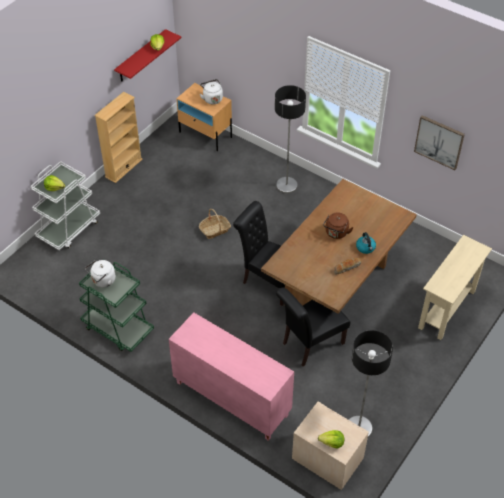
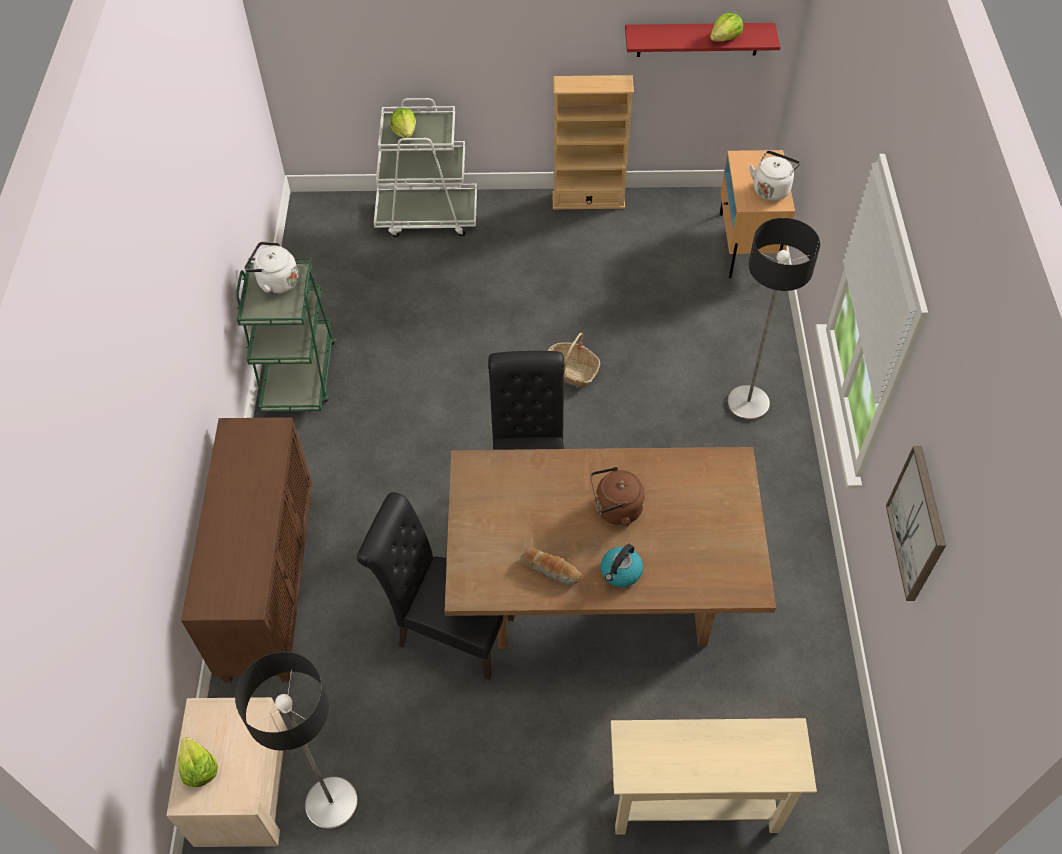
camera: 55 degrees right, 5 degrees up
(230, 399) = (269, 585): pink cabinet -> brown cabinet

